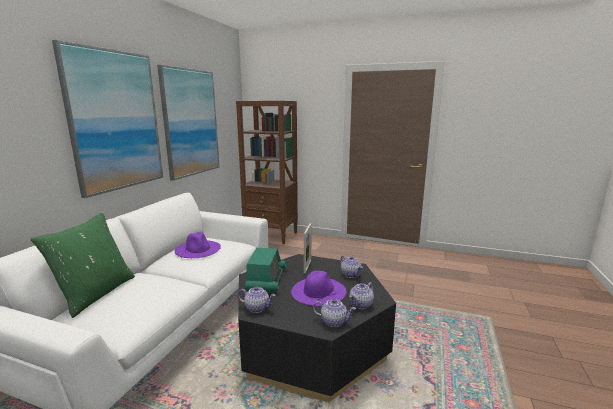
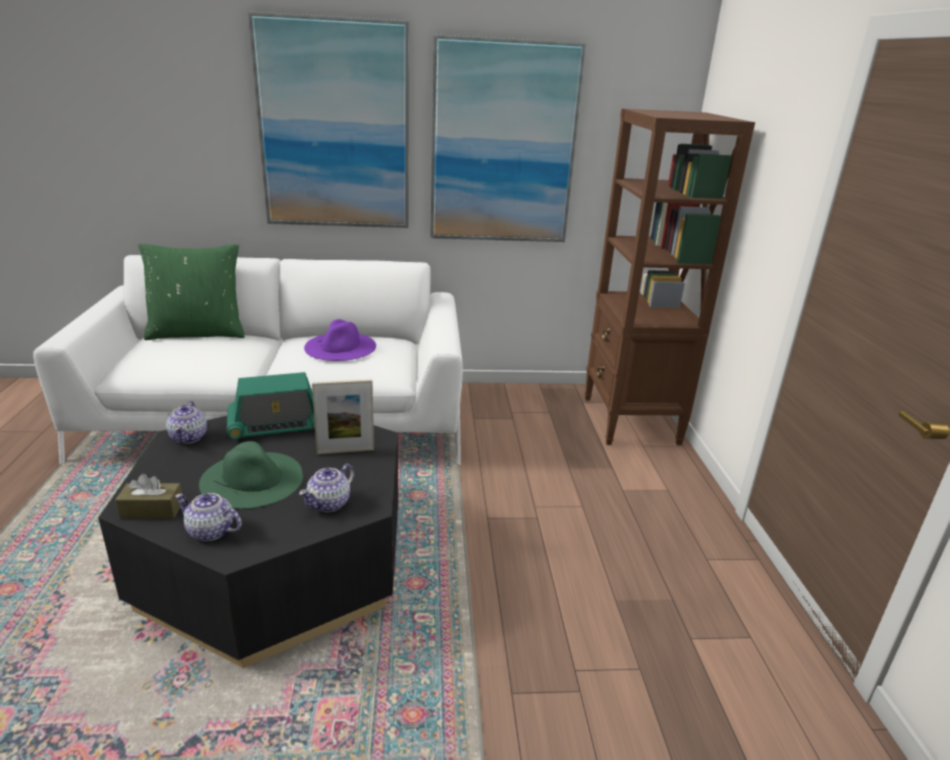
camera: 65 degrees right, 10 degrees up
(318, 291) = (252, 479): purple hat -> green hat
(333, 321) = (152, 510): teapot -> brown tissue box

